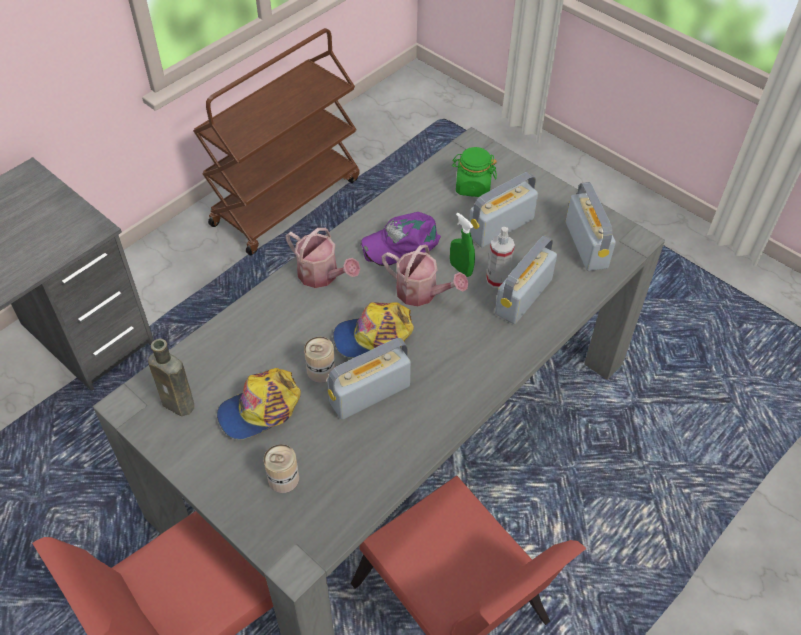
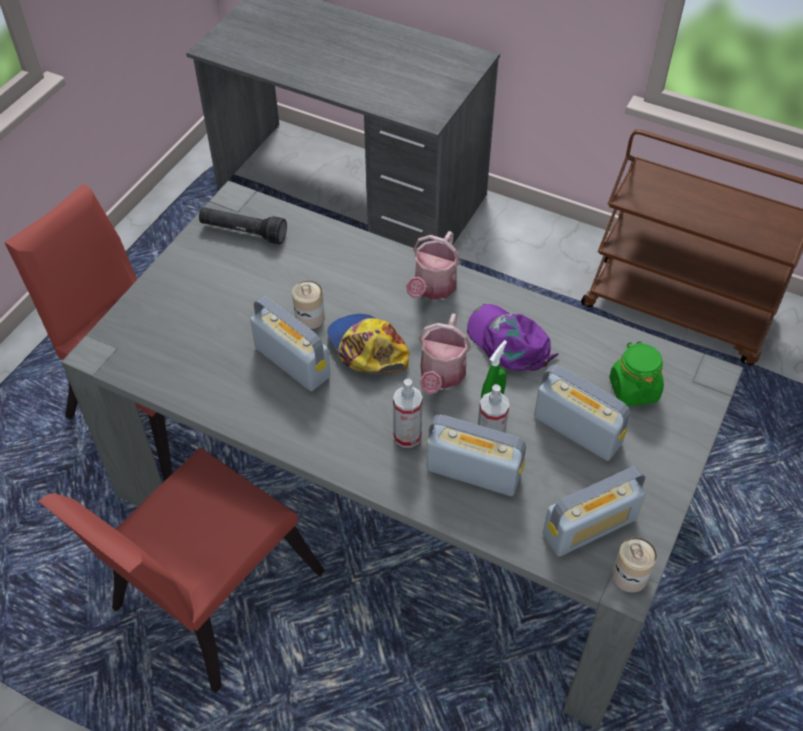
camera: 75 degrees right, 0 degrees up
(180, 405) = (243, 232): brown bottle -> black flashlight
(260, 409) = (252, 286): cap -> none
(283, 479) = (181, 322): can -> can (629, 576)
(477, 329) = (407, 436): none -> spray bottle

